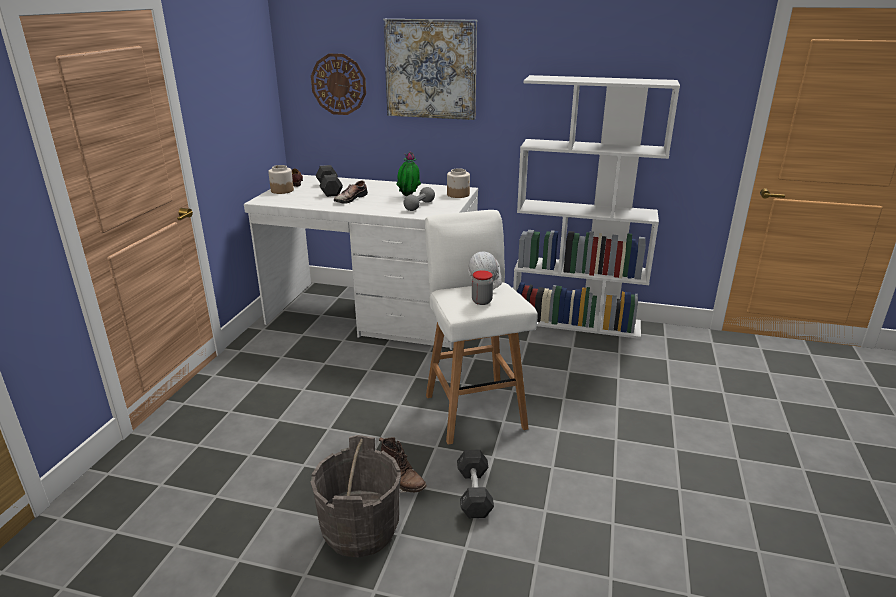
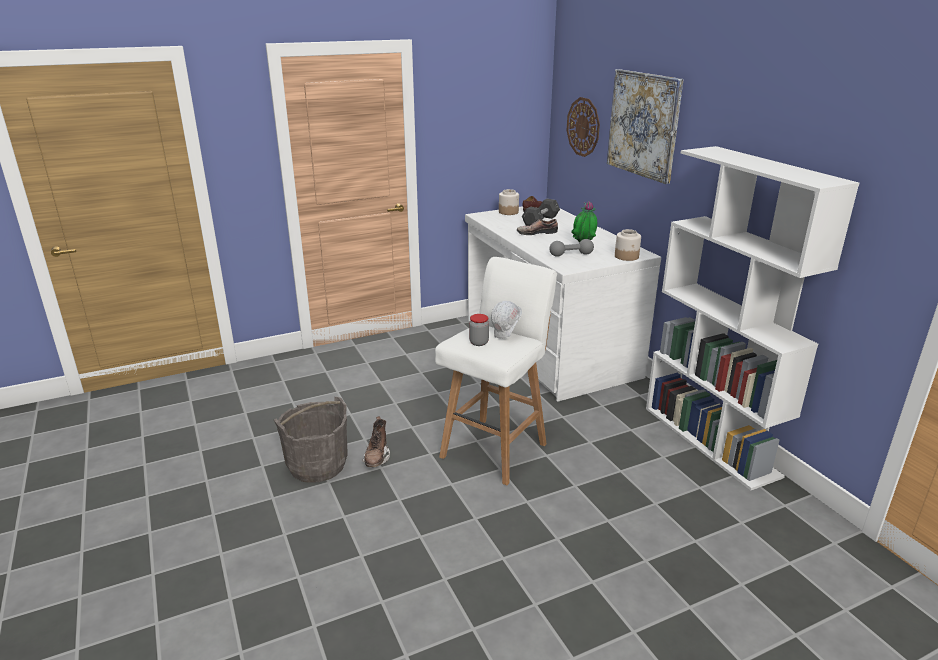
camera: 50 degrees right, 0 degrees up
(474, 493) = (401, 494): grey dumbbell -> none

